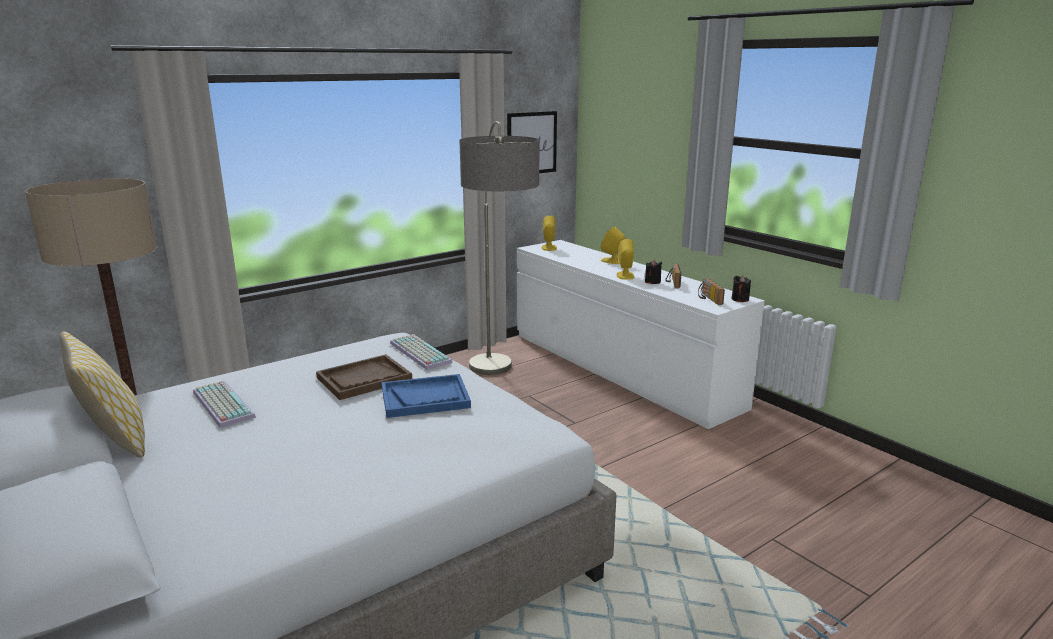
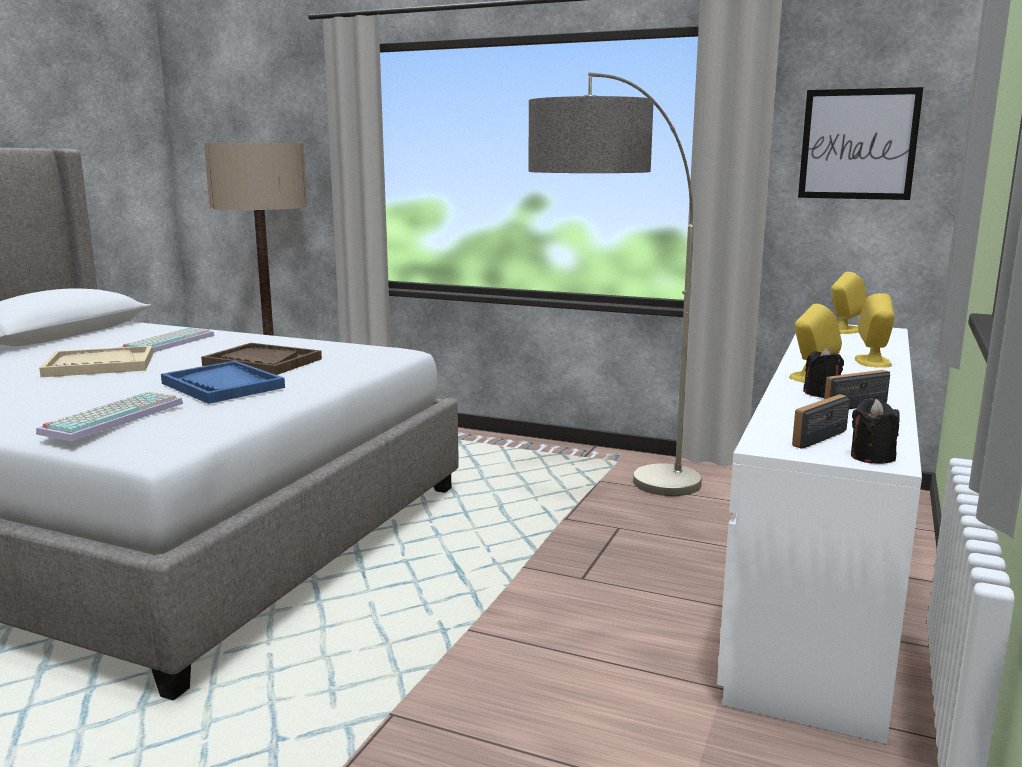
camera: 60 degrees right, 5 degrees down
(115, 441) = (84, 338): pillow -> none
(273, 438) = (99, 365): none -> beige tray
(418, 353) = (356, 363): keyboard -> keyboard (113, 417)

